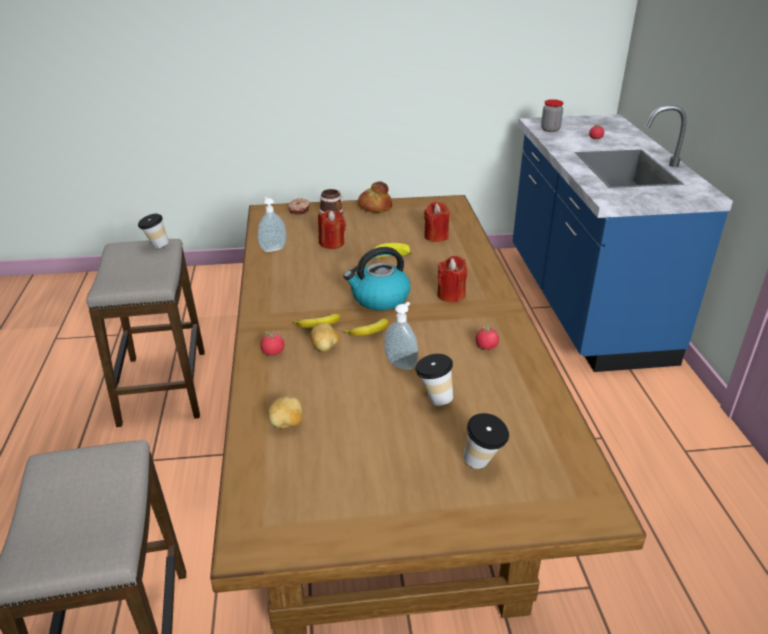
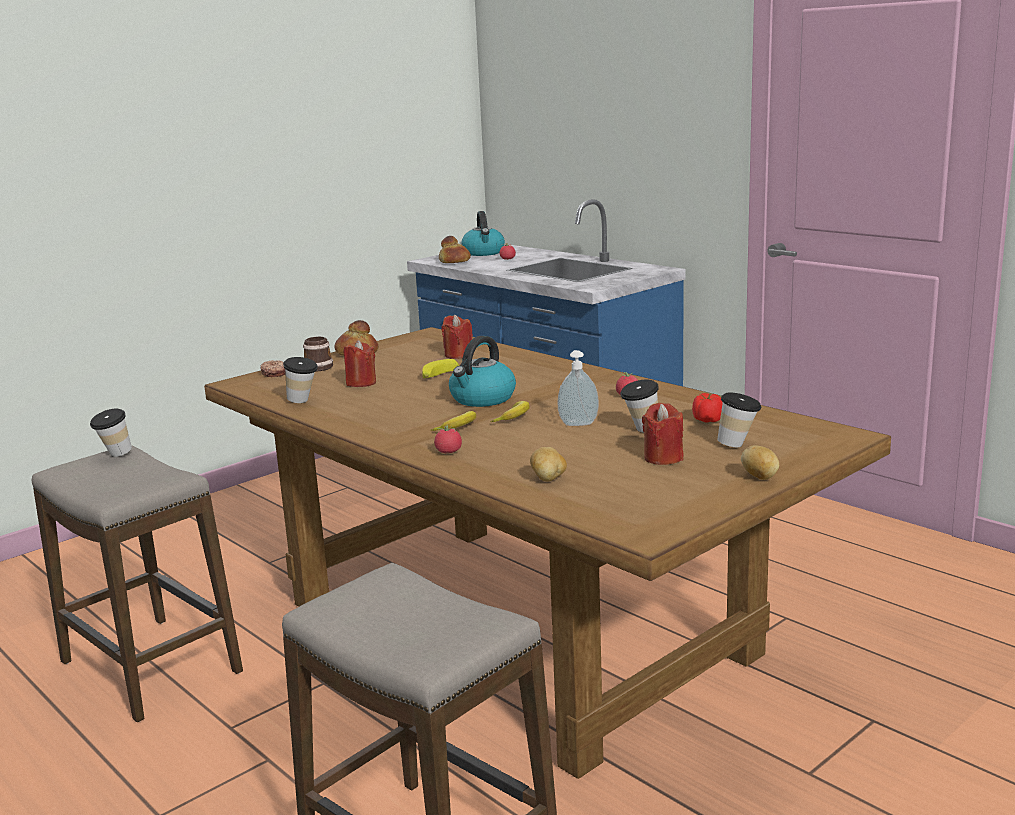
camera: 35 degrees left, 15 degrees down
(272, 249) = (303, 401): soap dispenser -> cup
(325, 348) = (492, 436): potato -> potato (760, 477)
(451, 295) = (542, 380): red candle -> red candle (663, 458)
(503, 414) = (707, 420): none -> tomato
(550, 129) = (454, 262): jar -> bread
(589, 124) = (484, 253): none -> kettle

